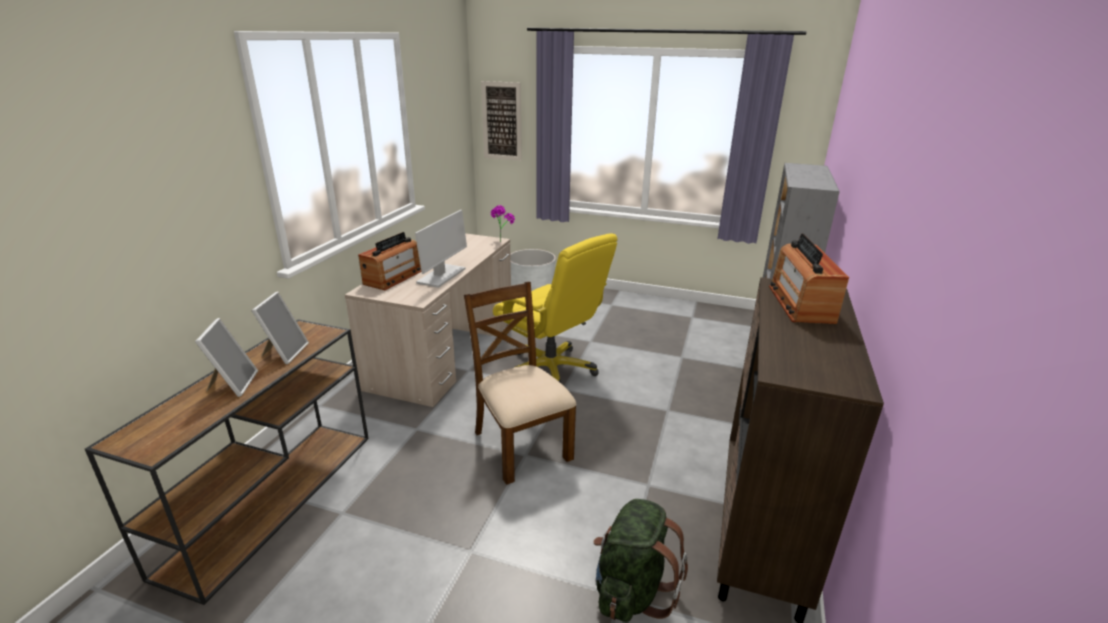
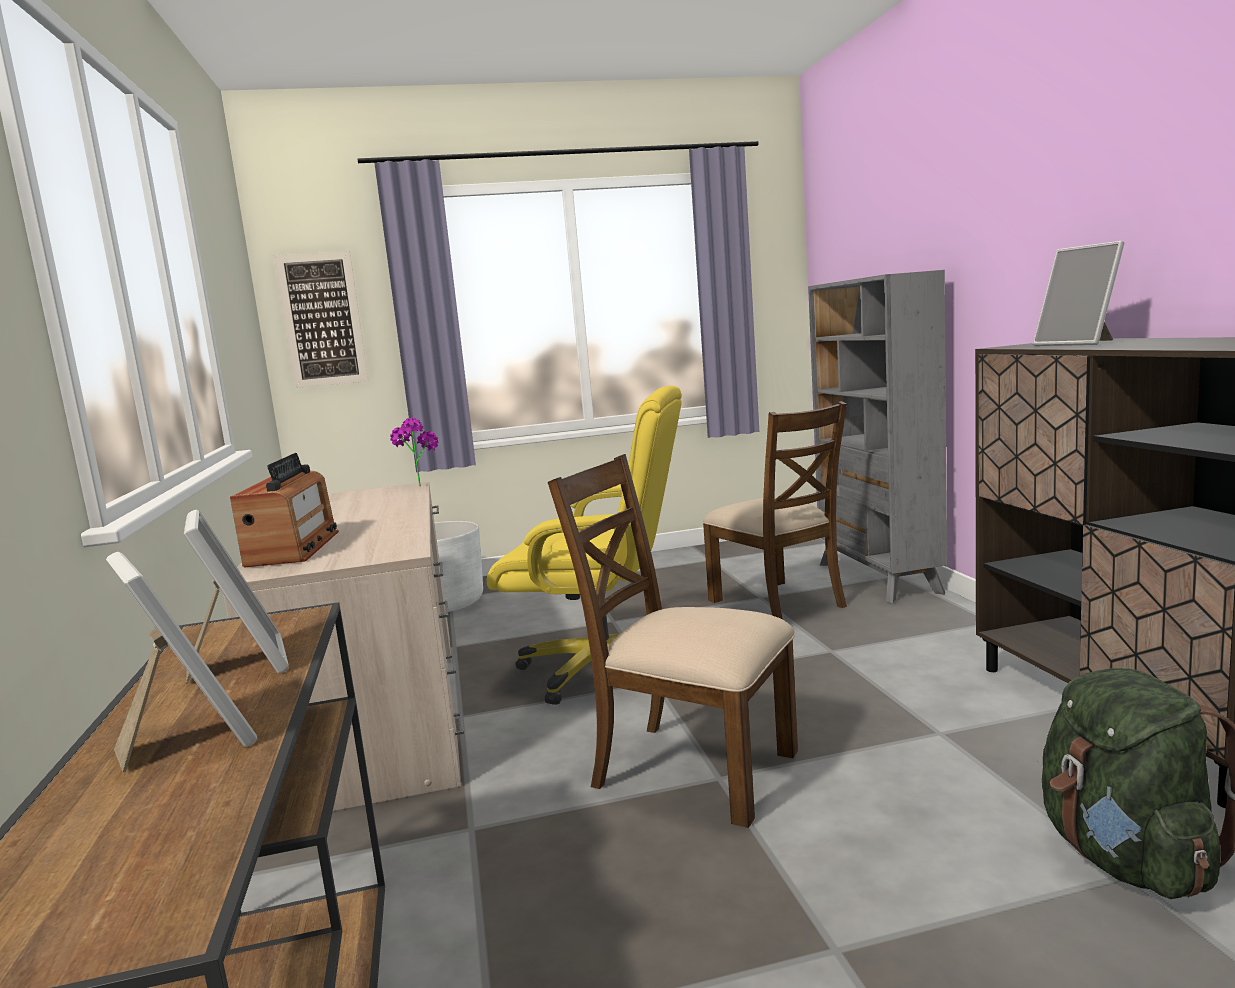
camera: 30 degrees left, 15 degrees down
(441, 276) = (389, 527): monitor -> none
(685, 365) = (778, 603): none -> brown chair
(800, 304) = (1079, 343): radio -> picture frame

